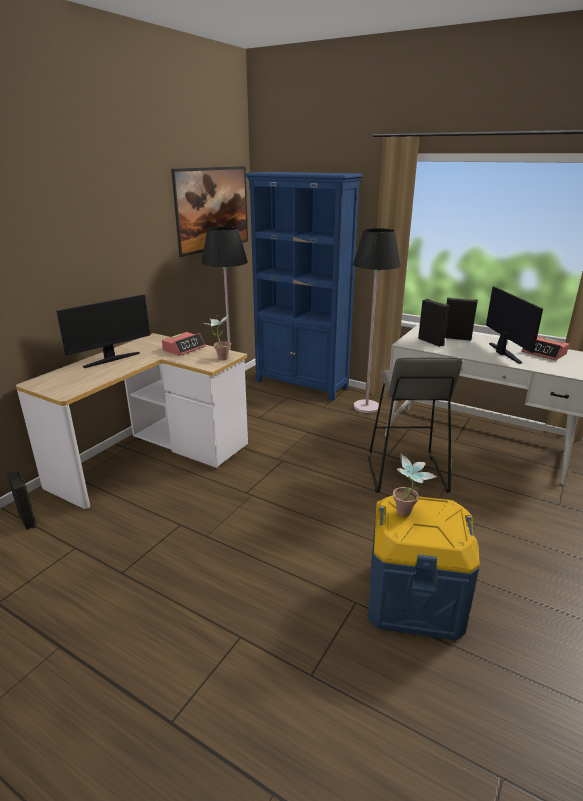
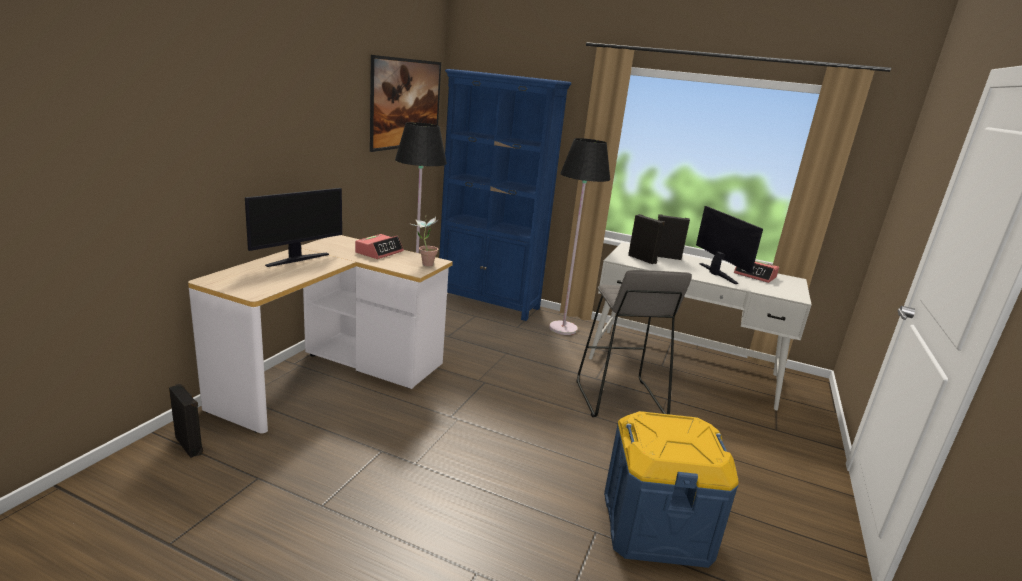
camera: 10 degrees left, 5 degrees down
(407, 515) = (657, 432): potted plant -> none

